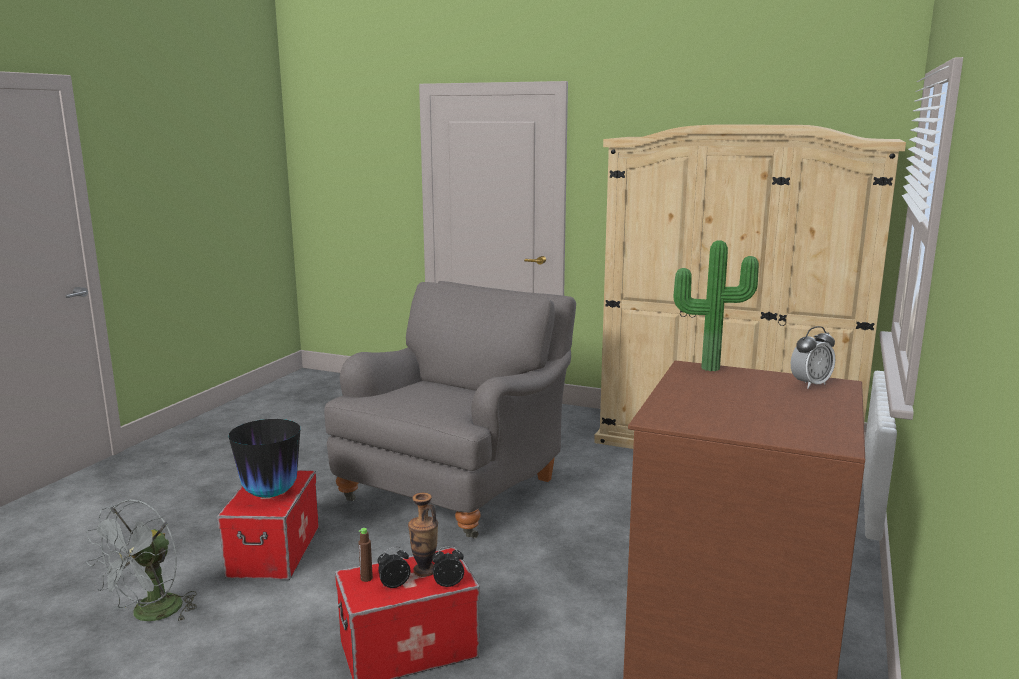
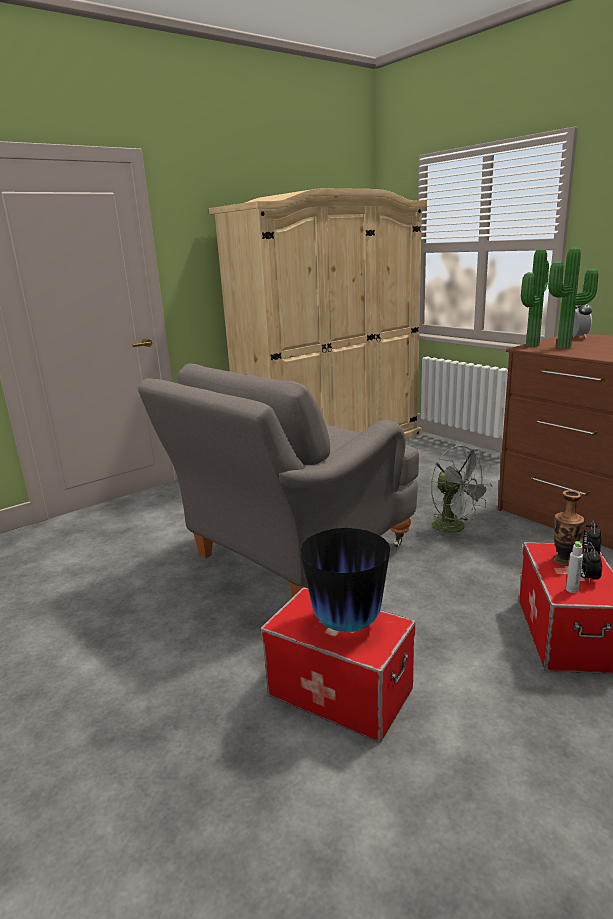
camera: 60 degrees left, 5 degrees up
(150, 615) = (439, 830): grey fan -> grey fan (455, 528)
(366, 578) = (572, 589): brown bottle -> grey bottle
(457, 486) = (293, 554): grey armchair -> grey armchair turned 105 degrees counterclockwise
(716, 382) = (566, 347): none -> potted plant

